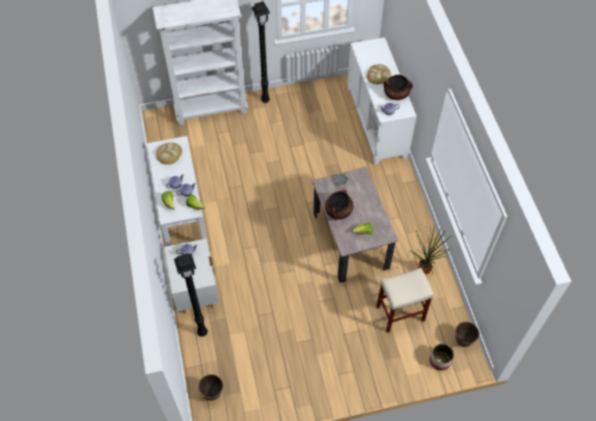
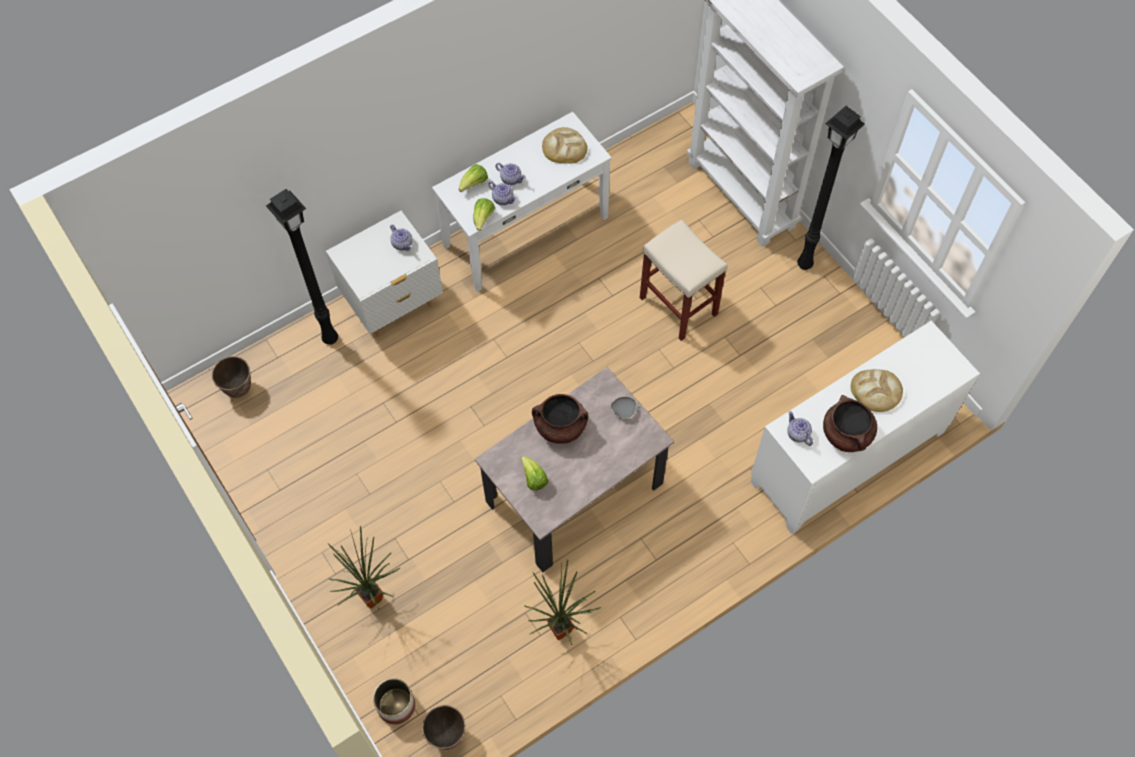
camera: 70 degrees right, 5 degrees up
(375, 353) = (375, 597): none -> potted plant
(400, 313) = (464, 615): beige stool -> beige stool (679, 306)

